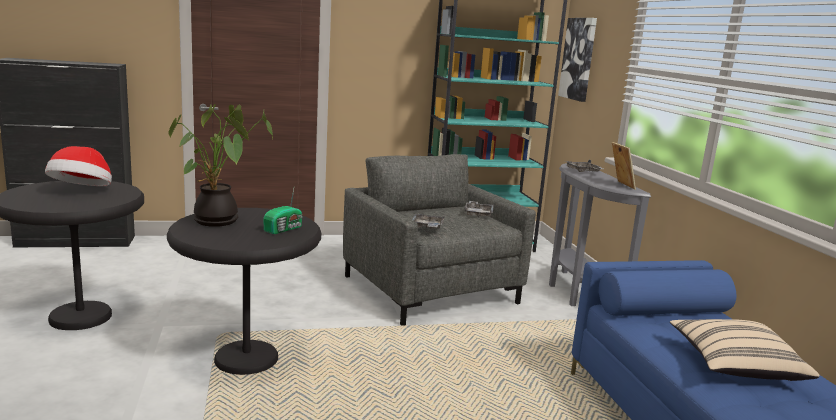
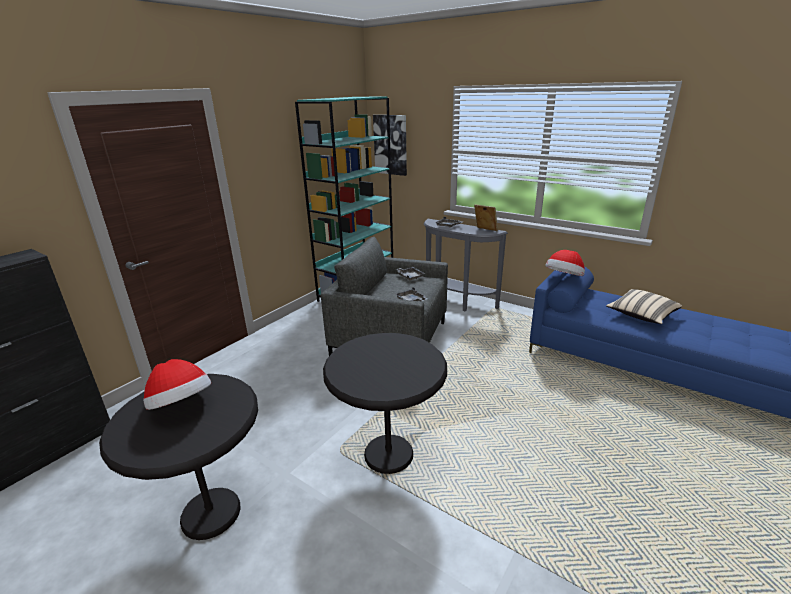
camera: 40 degrees left, 10 degrees up
(218, 222) = (361, 369): potted plant -> none
(284, 229) = (408, 350): radio -> none
(650, 267) = (564, 278): none -> hat

